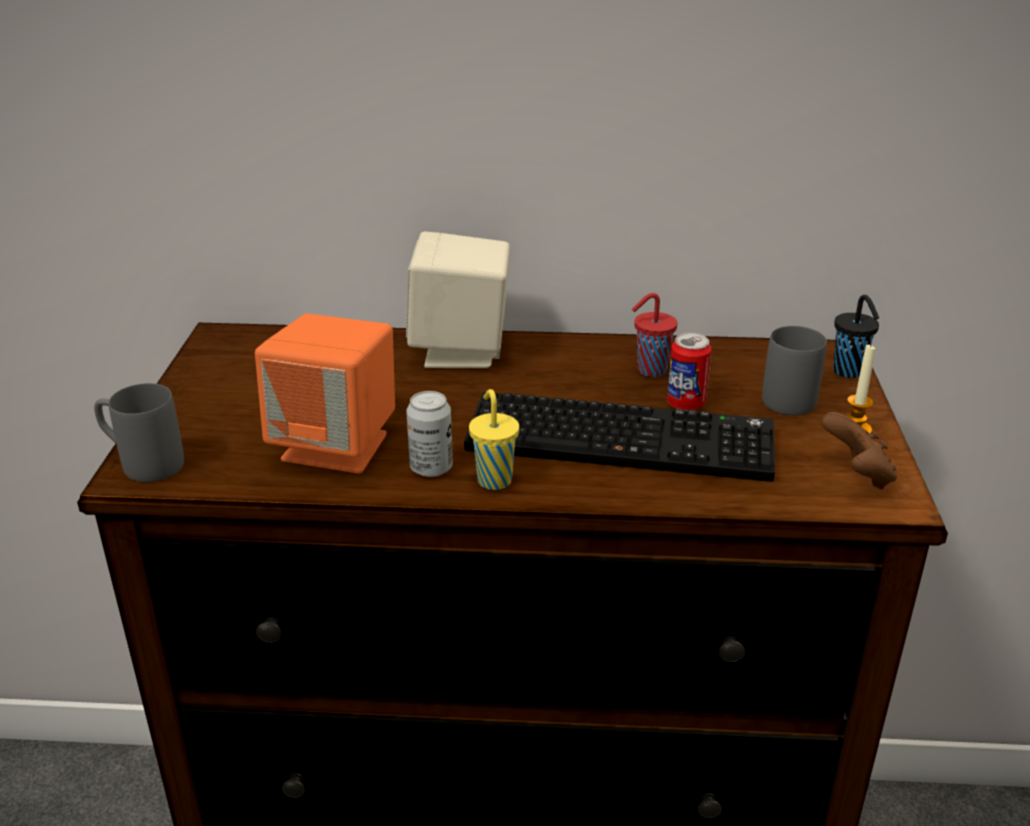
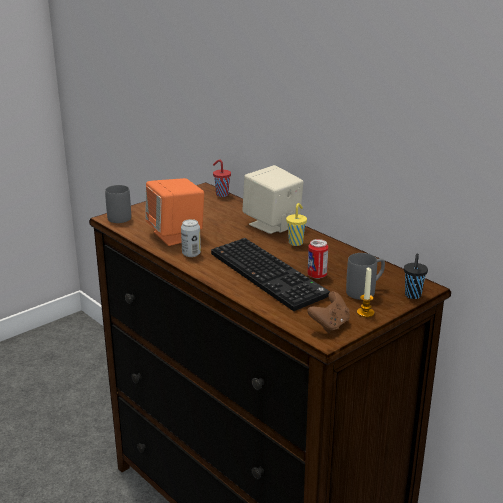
camera: 45 degrees right, 5 degrees down
(494, 479) = (203, 265): yellow cup -> yellow cup (296, 242)
(650, 371) = (328, 259): red cup -> red cup (221, 194)

